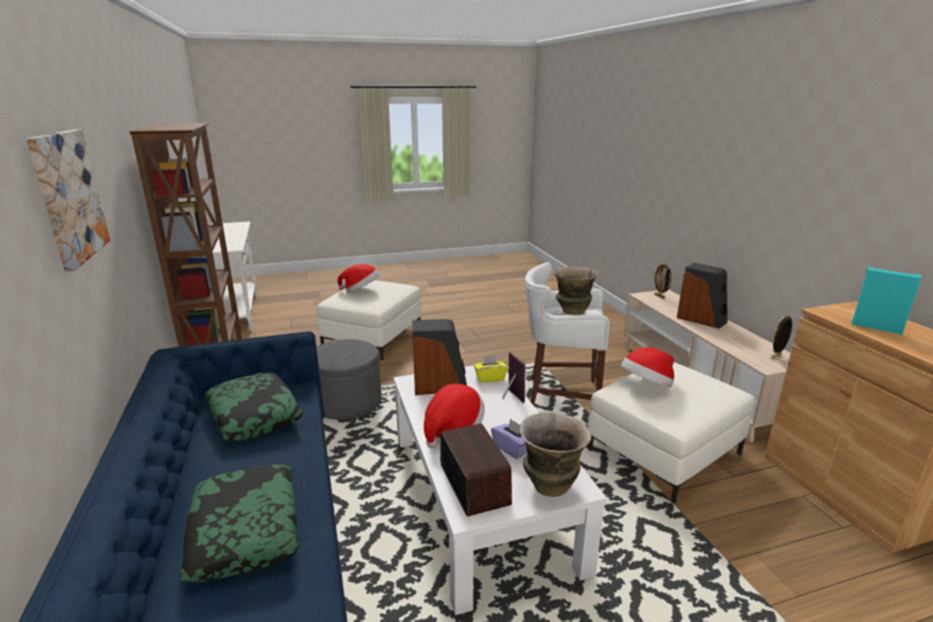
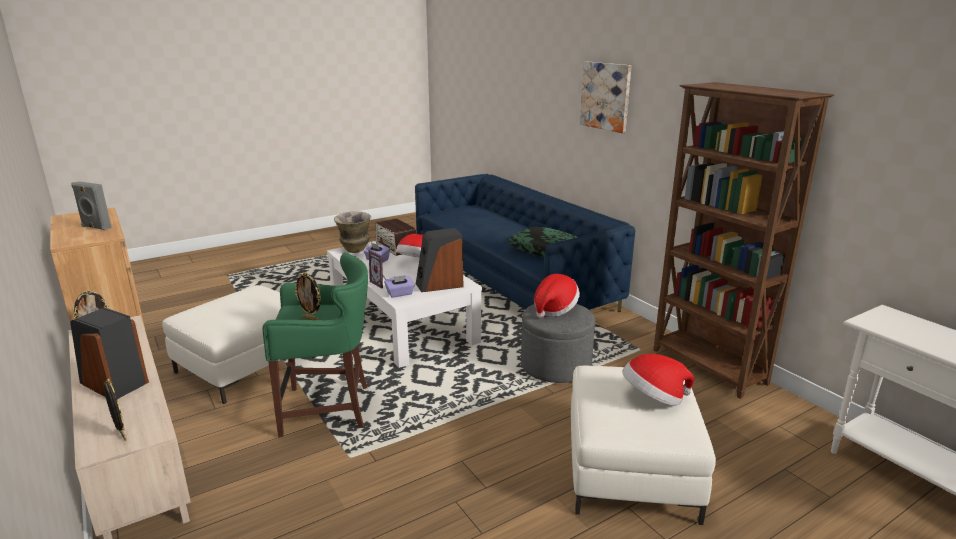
camera: 165 degrees right, 0 degrees up
(245, 530) = (488, 223): pillow -> none
(490, 378) = (400, 294): yellow tissue box -> purple tissue box
(560, 394) = (329, 408): white stool -> green stool
(572, 311) = (311, 319): vase -> picture frame
(646, 386) = (260, 307): hat -> hat (554, 309)
(876, 327) = (95, 227): turquoise speaker -> grey speaker

